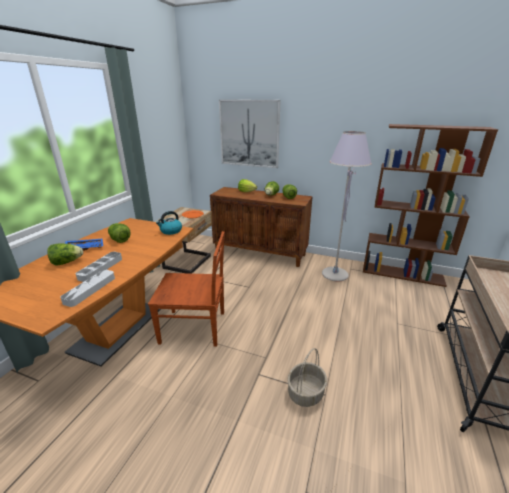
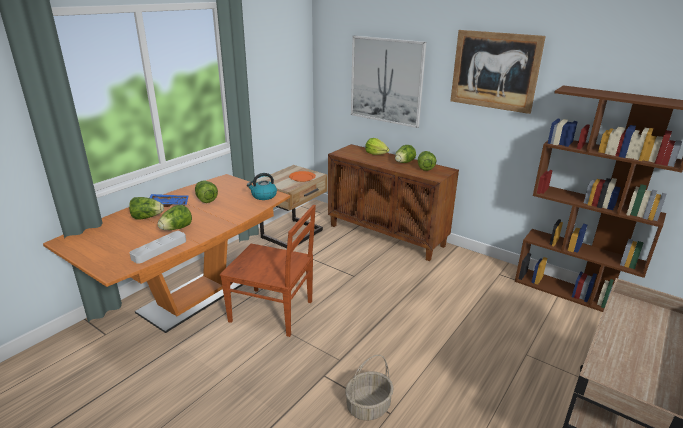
camera: 15 degrees right, 0 degrees up
(101, 268) = (176, 229): grey tray -> lettuce
(335, 274) = (473, 278): grey floor lamp -> none
(336, 118) = (494, 71): none -> picture

